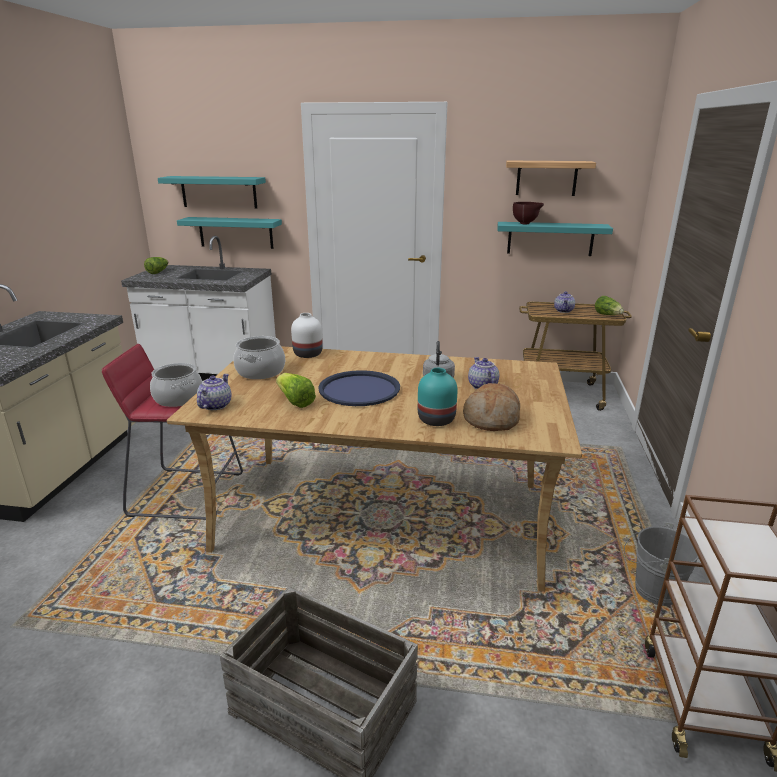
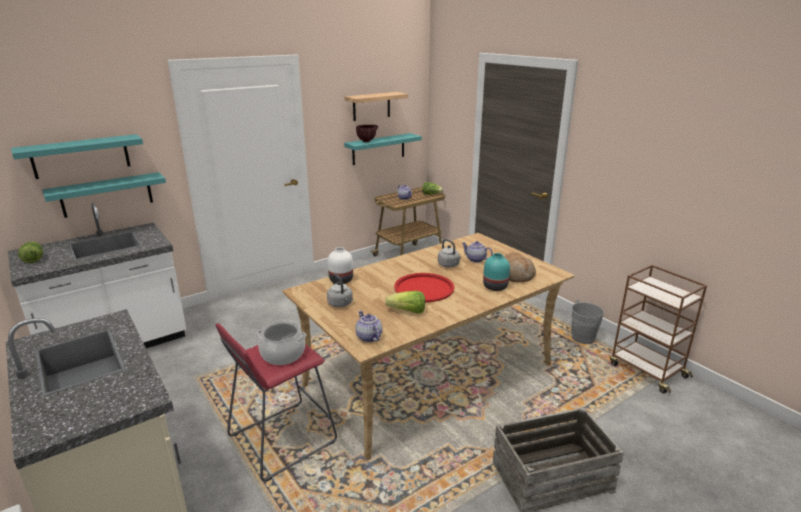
camera: 45 degrees left, 0 degrees up
(261, 372) = (340, 304): cooking pot -> grey kettle
(359, 389) = (424, 288): blue tray -> red tray

